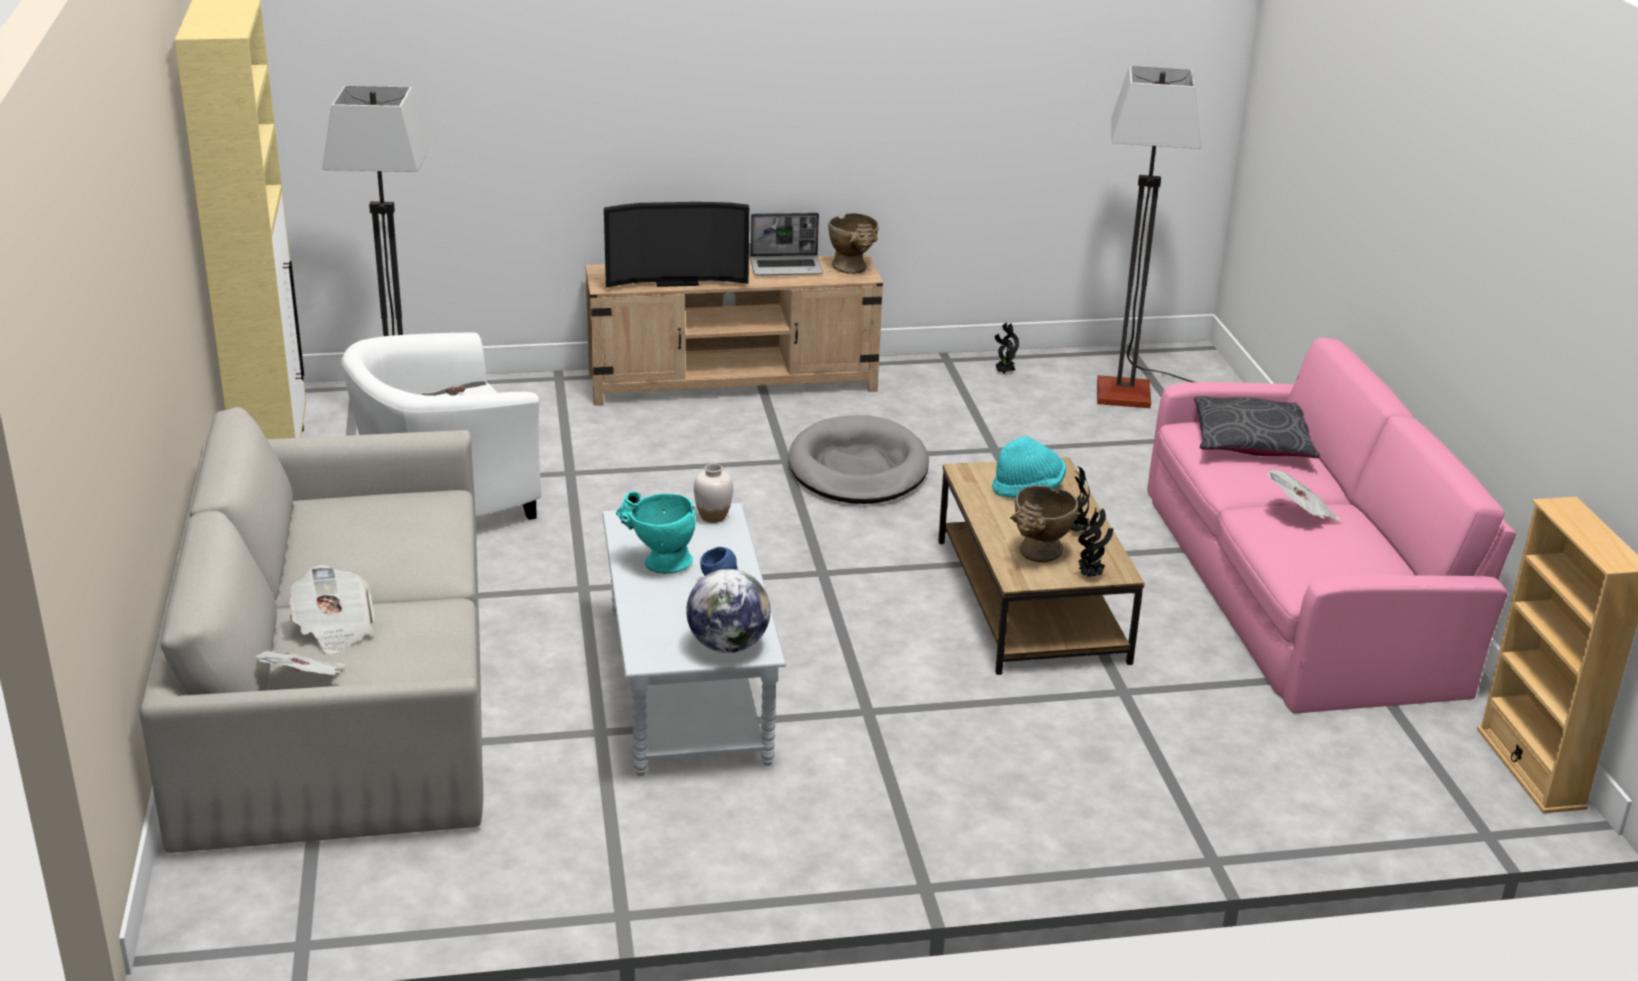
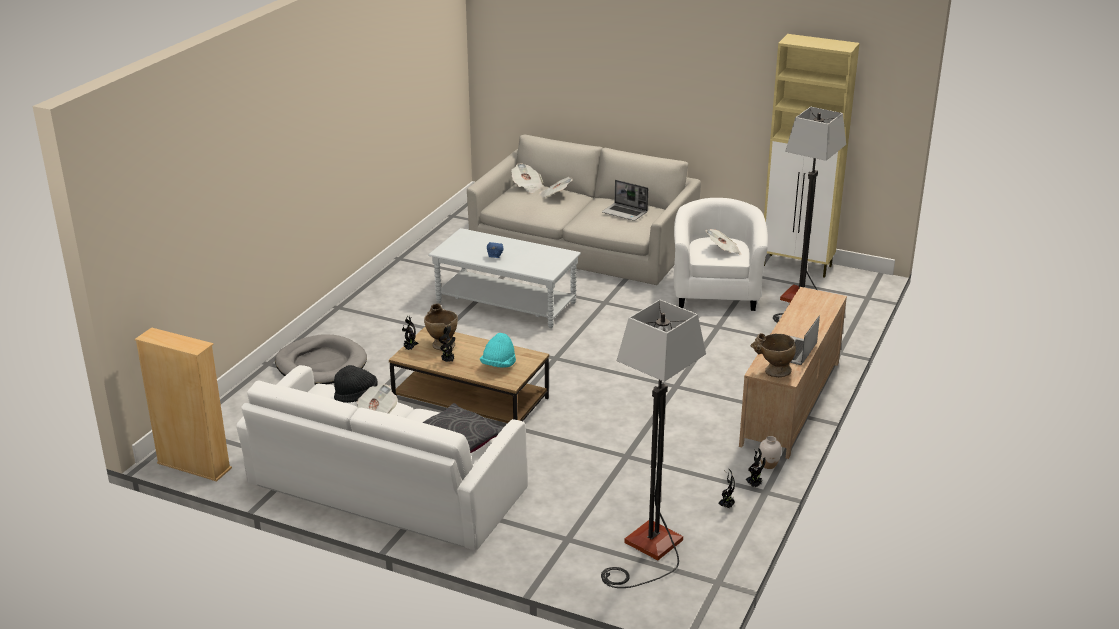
camera: 125 degrees right, 0 degrees up
(363, 526) = (625, 213): none -> laptop
(659, 563) = (524, 251): turquoise vase -> none
(676, 281) = (798, 313): television -> none
(713, 517) = (547, 270): white vase -> white vase (768, 465)
(728, 645) = (452, 247): globe -> none
(858, 468) = (646, 404): grey dog bed -> grey dog bed (321, 364)
(944, 367) = (754, 486): none -> potted plant
(1281, 547) = (356, 395): none -> black hat
(1302, 586) = (384, 485): pink sofa -> white sofa

